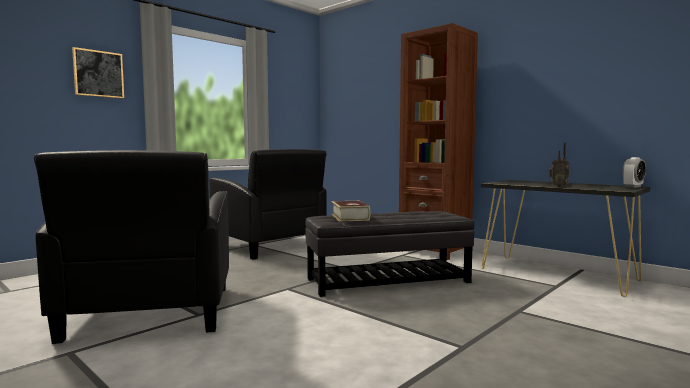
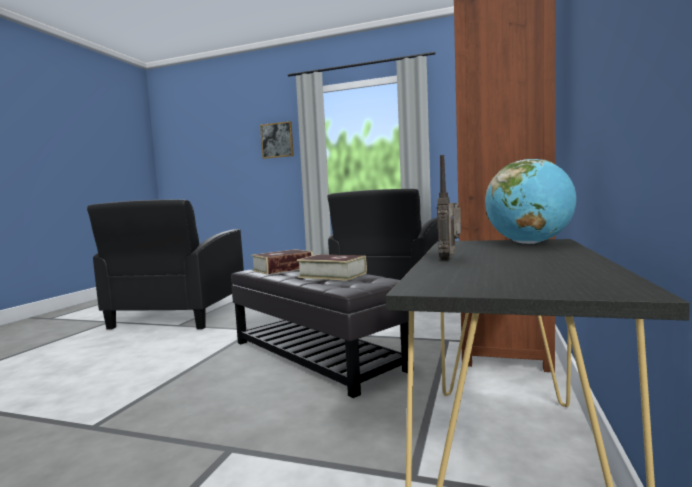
camera: 65 degrees right, 0 degrees up
(151, 313) = (178, 316): black armchair -> black armchair turned 45 degrees counterclockwise
(406, 214) = (332, 275): none -> book
(519, 181) = (529, 243): none -> globe
(633, 187) = (598, 289): alarm clock -> none

